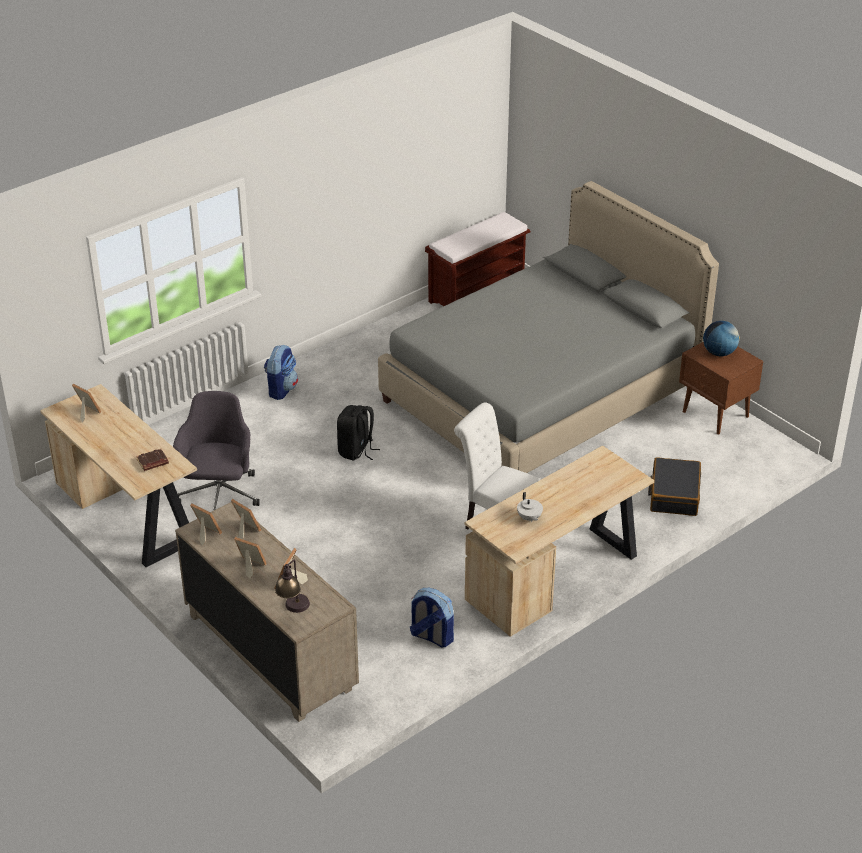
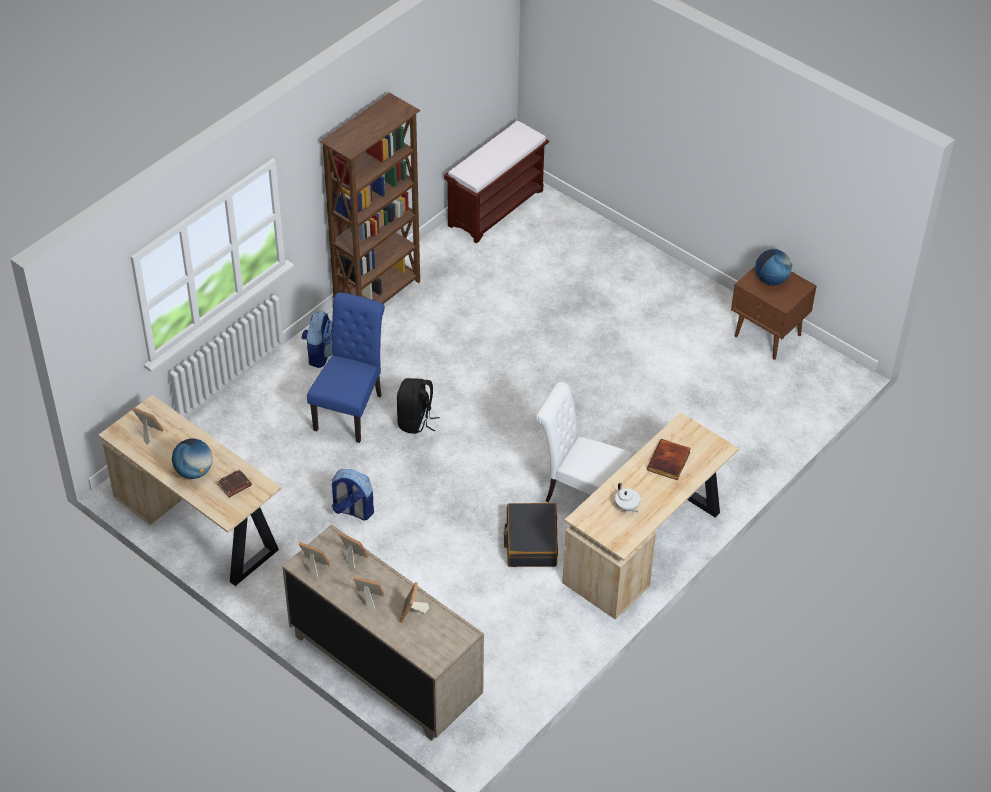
camera: 10 degrees left, 10 degrees up
(118, 447) = (194, 471): none -> globe
(219, 495) = (288, 492): grey office chair -> none
(293, 610) = (424, 644): table lamp -> none
(298, 435) = (351, 409): none -> blue chair
(349, 349) = (378, 296): none -> brown bookcase
(431, 636) = (539, 629): backpack -> backpack (352, 510)
(542, 394) = (589, 330): grey bed -> none
(581, 485) = (669, 462): none -> book
(674, 494) = (743, 437): black suitcase -> black suitcase (531, 542)

